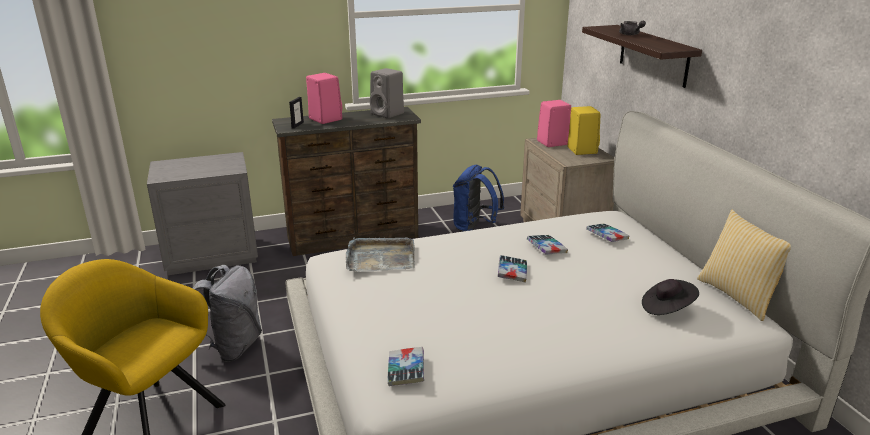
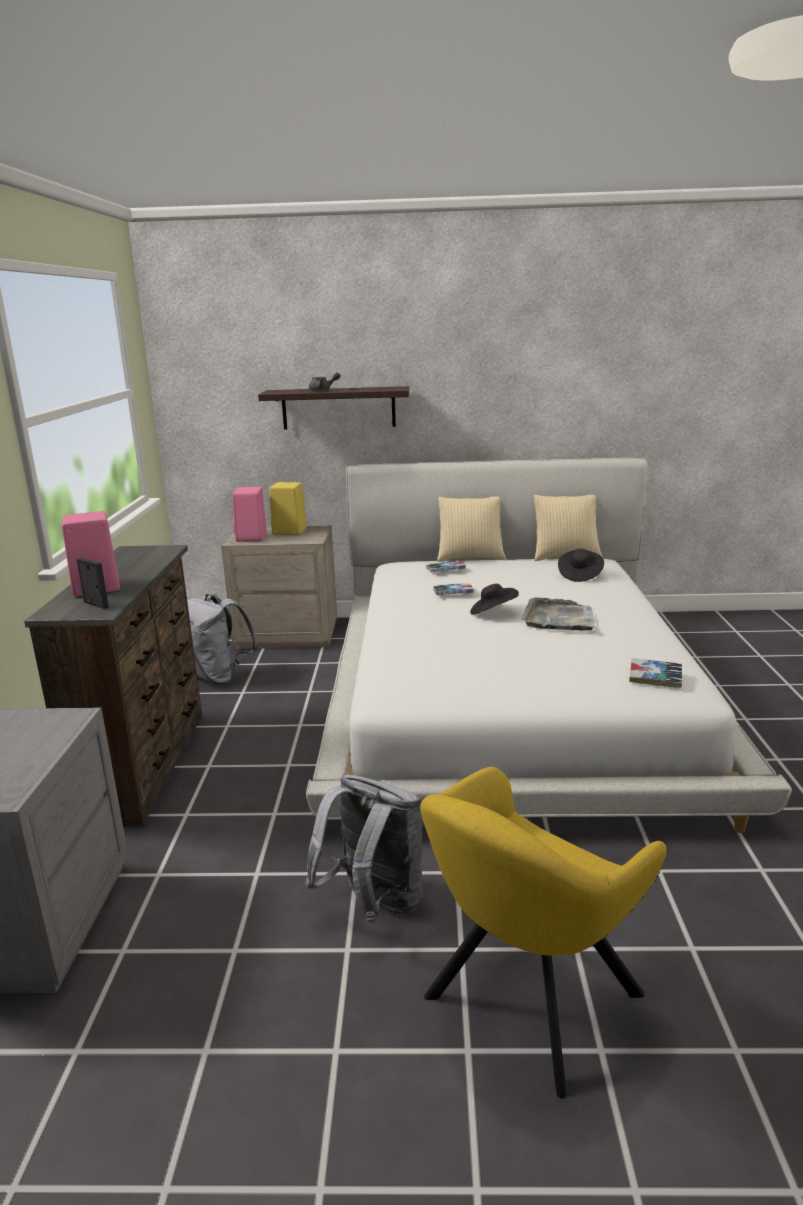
camera: 70 degrees left, 5 degrees down
(380, 257) = (418, 667): grey tray -> grey tray (559, 618)
(388, 114) = (136, 556): grey speaker -> none
(475, 228) = (219, 677): blue backpack -> grey backpack
(512, 272) = (492, 612): book -> black hat
(667, 243) = (470, 557): none -> pillow

